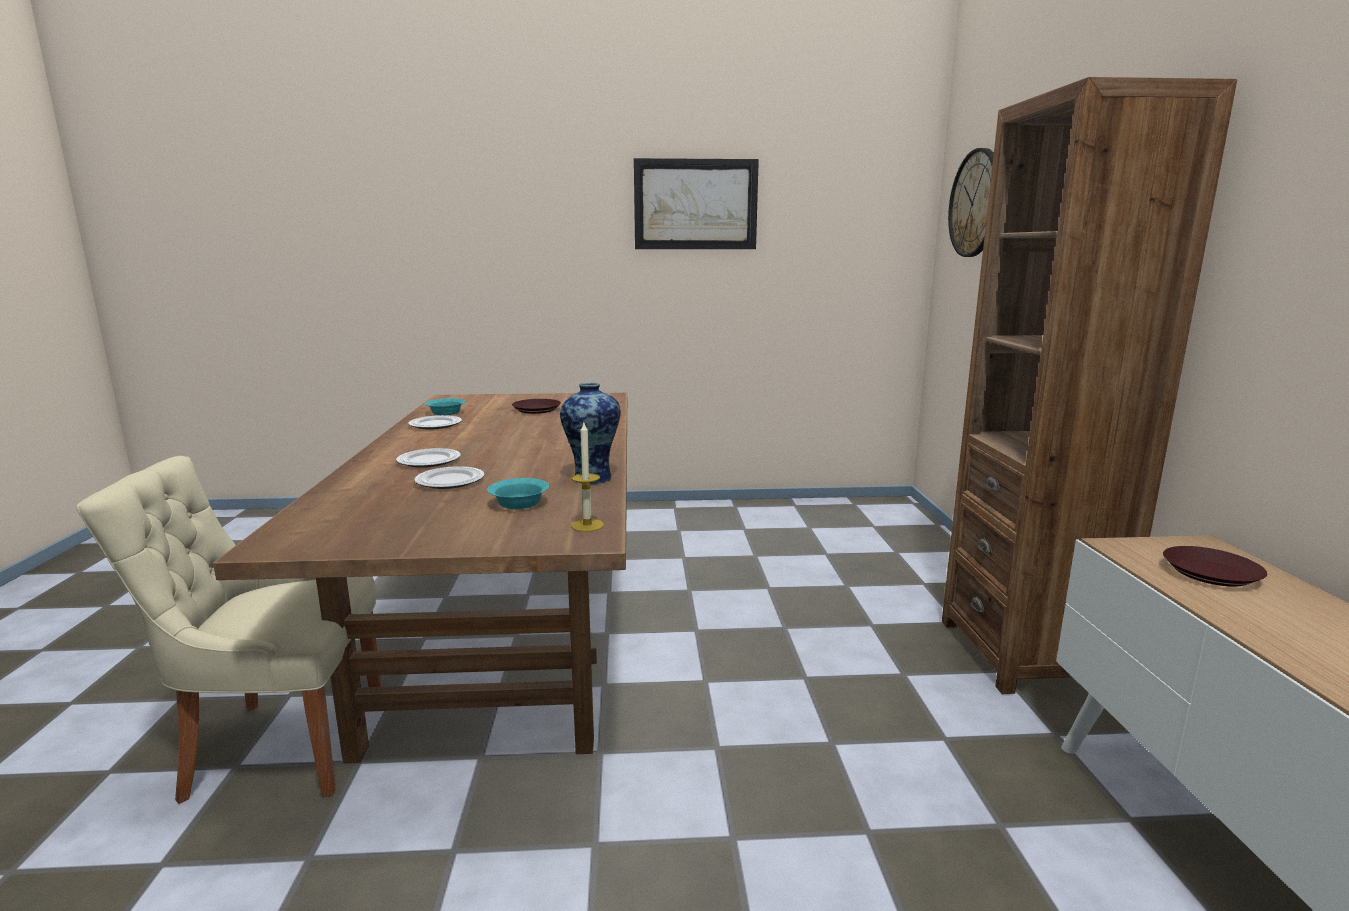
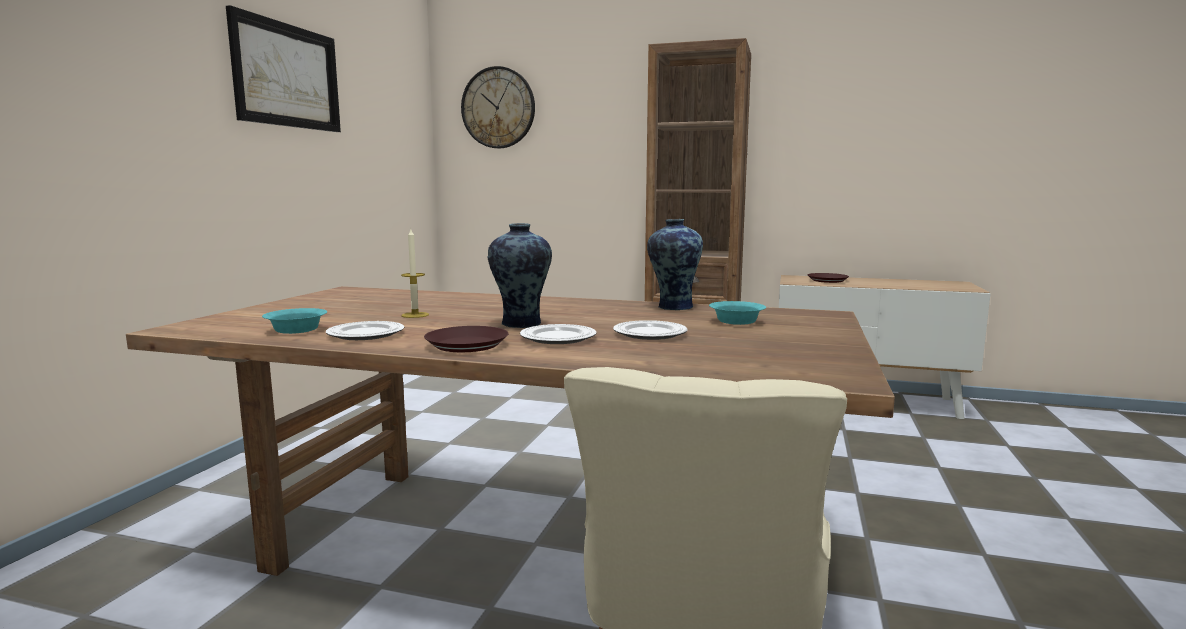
camera: 70 degrees left, 5 degrees down
(481, 447) = (521, 324): none -> vase
(537, 410) = (365, 306): brown plate -> brown plate (468, 345)
(587, 525) = (798, 313): candle -> candle (415, 315)

